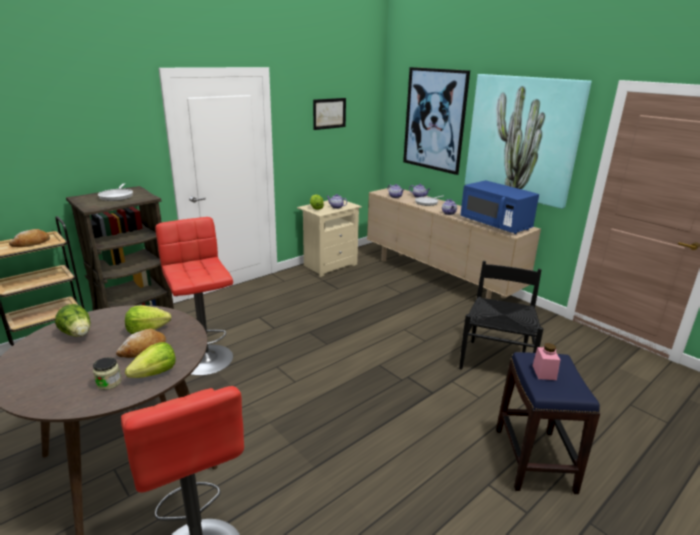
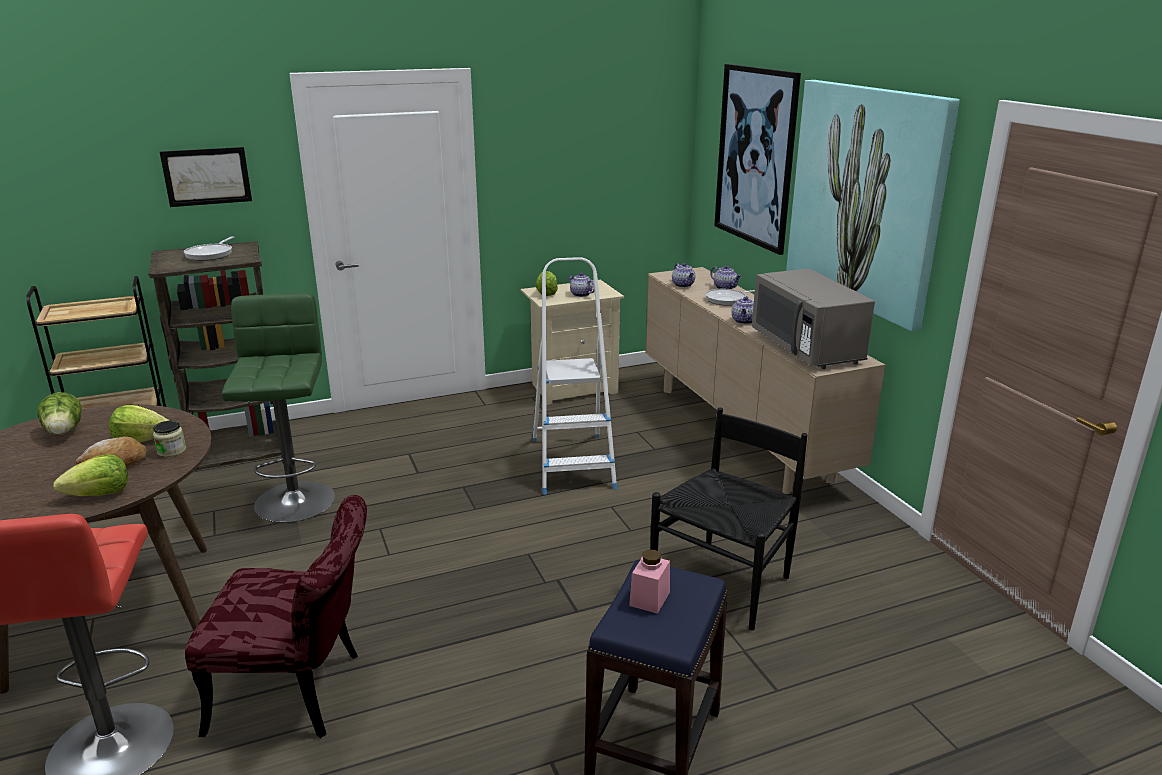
camera: 20 degrees right, 0 degrees up
(31, 243) = (97, 309): bread -> none
(109, 383) = (42, 496): jar -> jar (171, 451)
(206, 359) = (296, 501): red stool -> green stool
(307, 482) = (301, 692): none -> red chair
(329, 113) = (583, 140): picture -> picture (207, 176)
(363, 308) = (572, 463): none -> white step ladder
(495, 224) = (806, 348): blue microwave -> grey microwave

